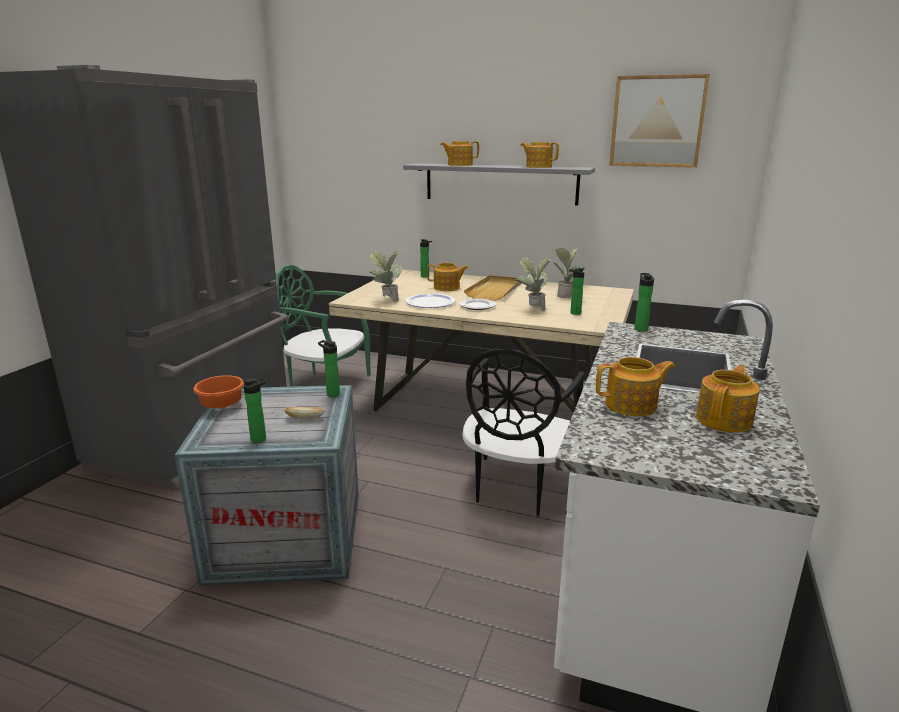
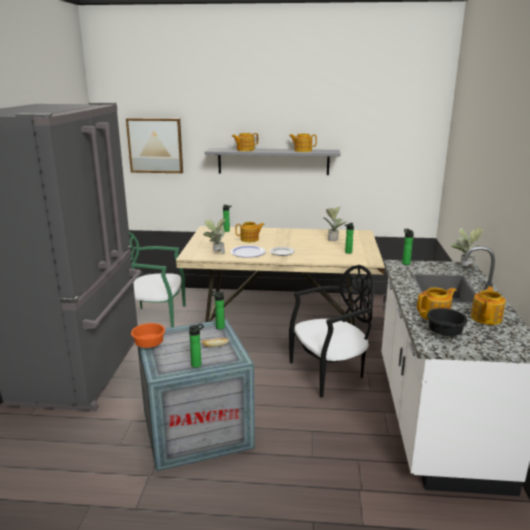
camera: 15 degrees left, 0 degrees up
(495, 290) = (284, 239): beige tray -> none
(517, 487) = (329, 372): black chair -> black chair turned 120 degrees counterclockwise
(532, 309) = (319, 251): potted plant -> potted plant (463, 268)
(626, 433) = (443, 332): none -> black bowl
(657, 121) = (379, 120): picture -> picture (155, 145)

